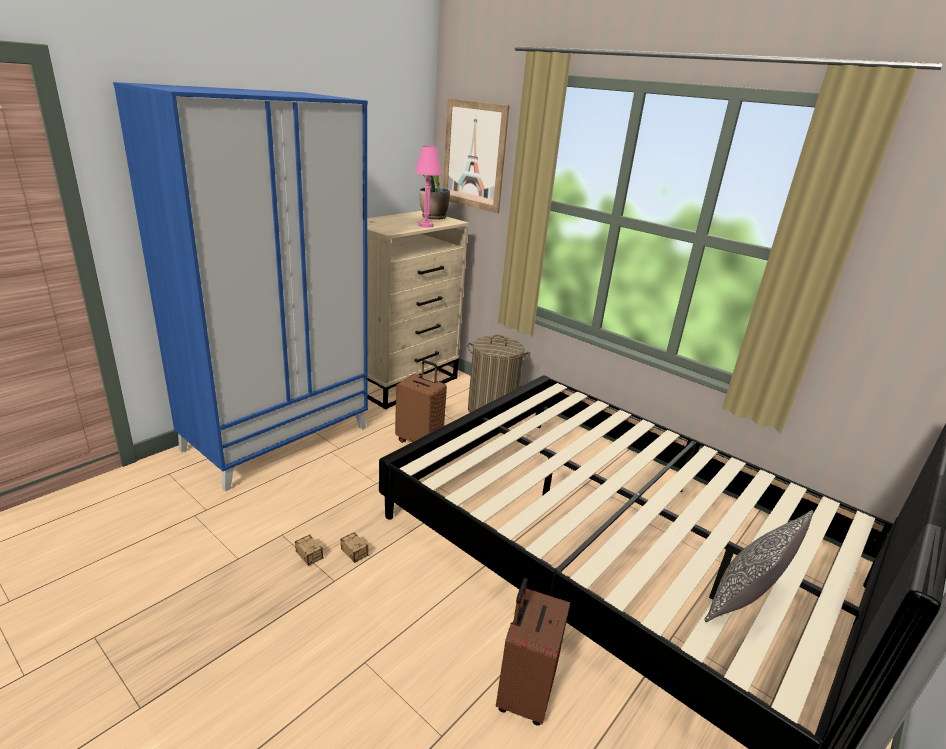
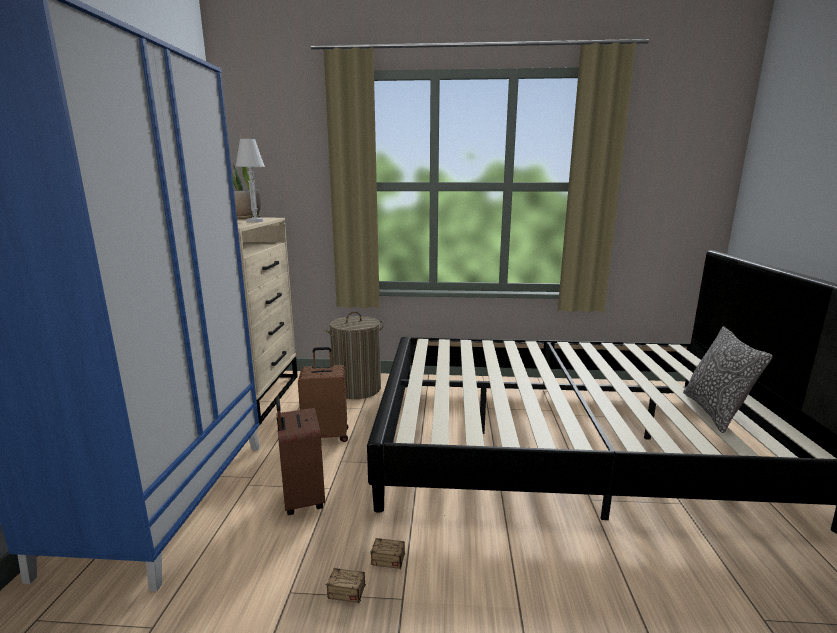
camera: 35 degrees left, 10 degrees down
(426, 225) = (255, 221): pink table lamp -> white table lamp
(474, 155) = (272, 155): picture -> none
(523, 693) = (653, 576): brown suitcase -> brown suitcase (301, 499)

